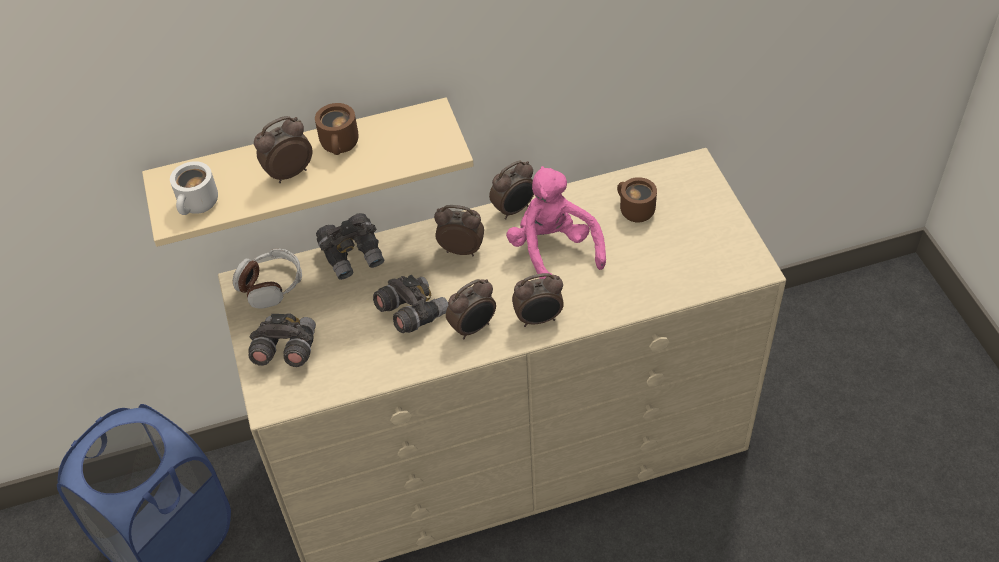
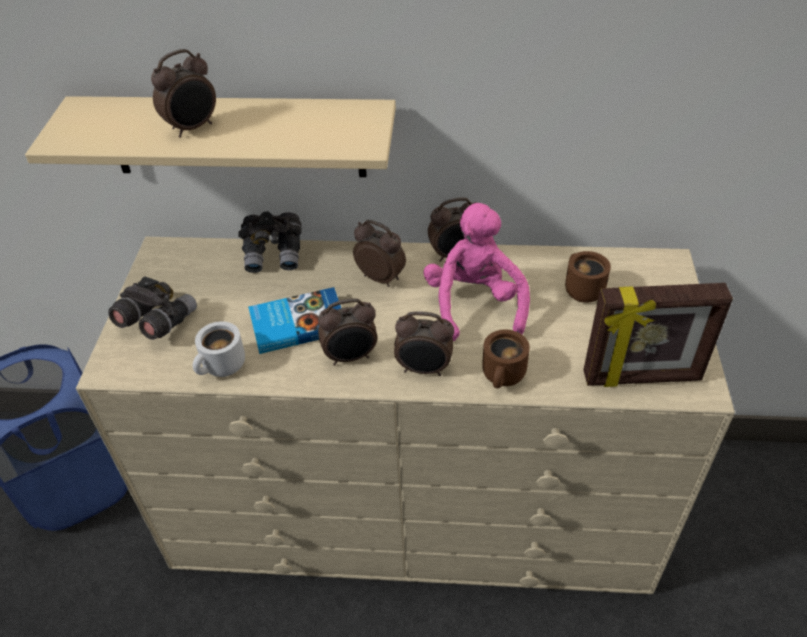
camera: 20 degrees right, 5 degrees down
(199, 205) = (89, 135): white mug -> white mug (223, 367)
(271, 285) = (184, 259): headphones -> none
(288, 173) = (193, 128): alarm clock -> alarm clock turned 150 degrees clockwise
(341, 145) = (261, 116): brown mug -> brown mug (504, 376)
(412, 313) = (297, 323): grey binoculars -> book
(710, 273) = (642, 378): none -> picture frame

